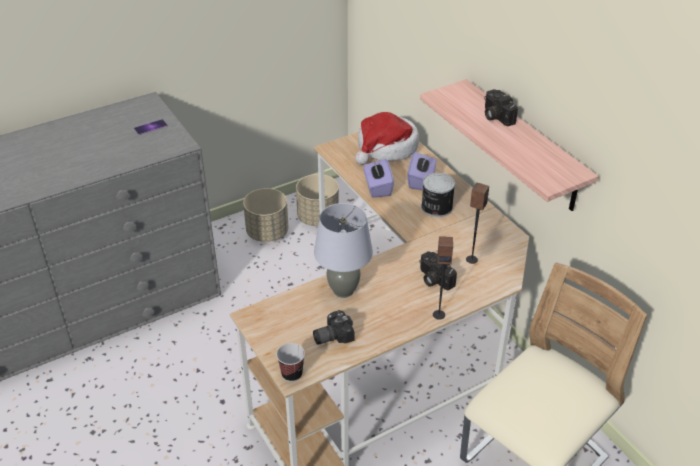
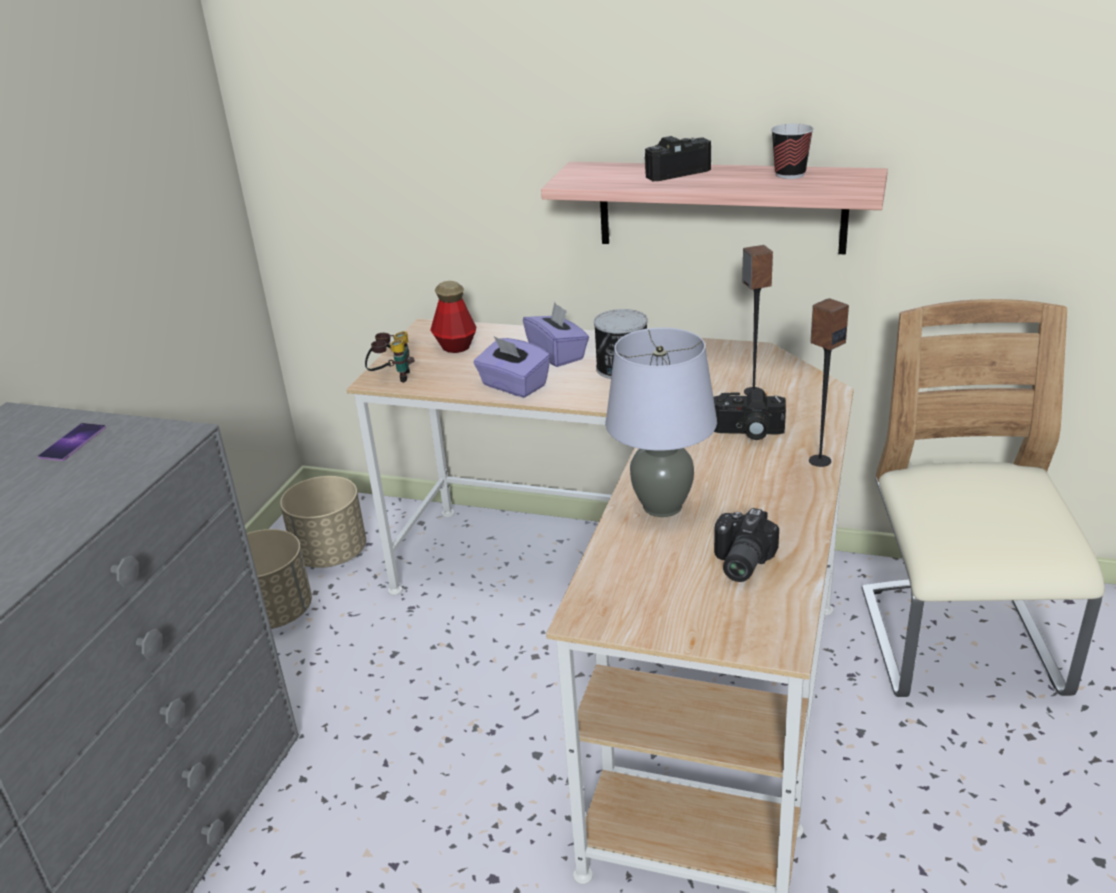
camera: 40 degrees left, 10 degrees down
(292, 374) = (771, 641): cup -> cup (790, 174)
(338, 151) = (392, 378): none -> binoculars
(386, 148) = (455, 346): hat -> bottle
(495, 116) = (674, 171): camera -> camera turned 135 degrees clockwise

